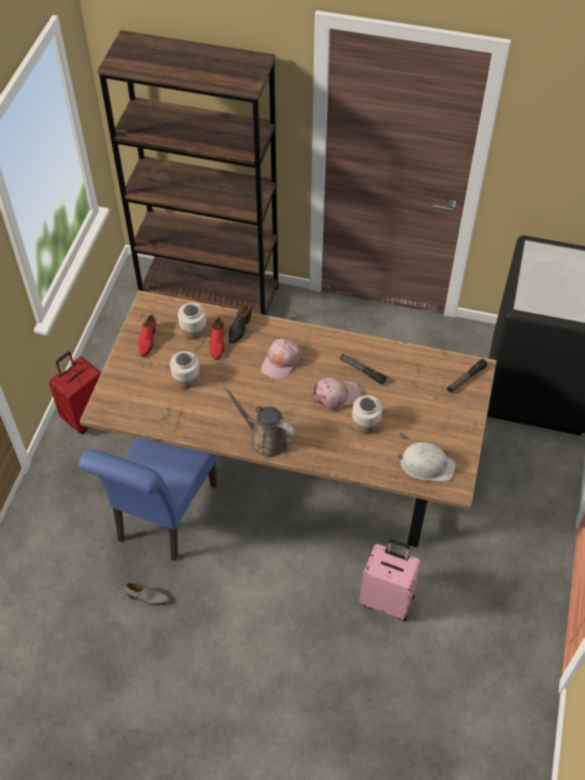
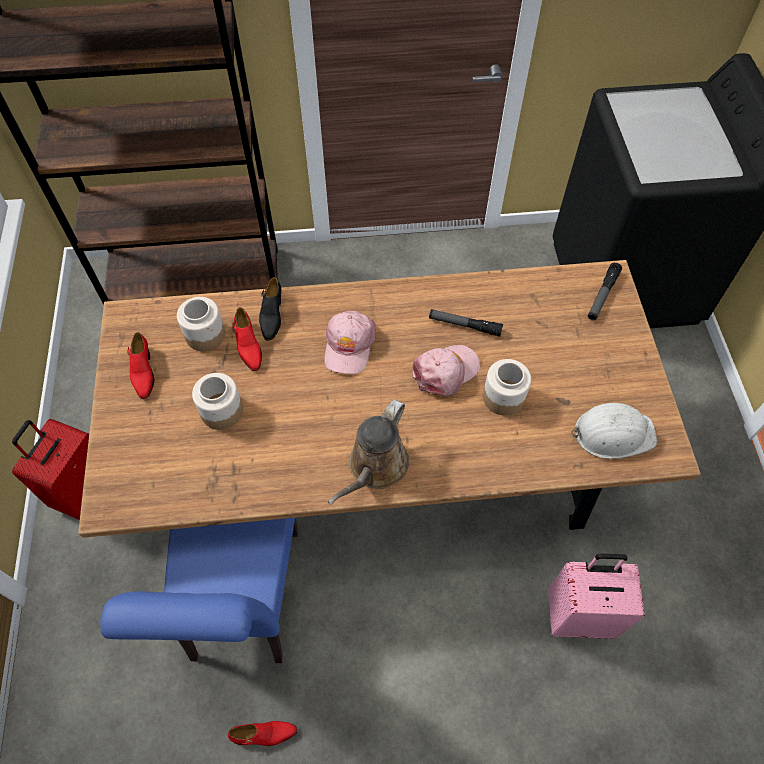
camera: 20 degrees left, 5 degrees up
(148, 597) = (264, 734): grey shoe -> red shoe
(266, 438) = (375, 467): brown watering can -> brown watering can turned 75 degrees counterclockwise

